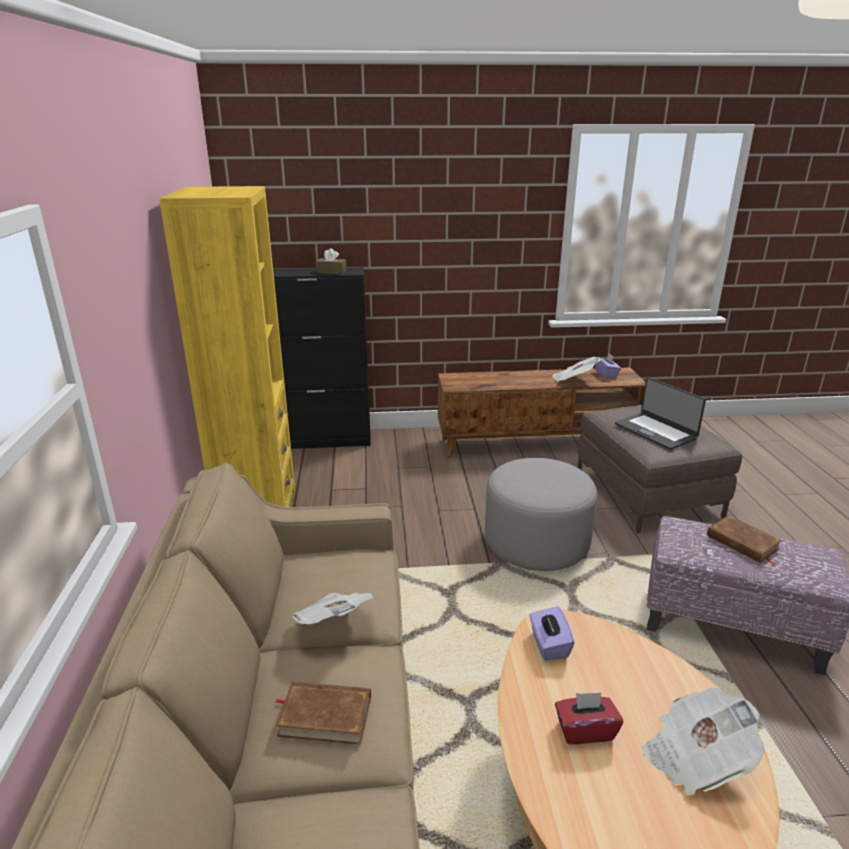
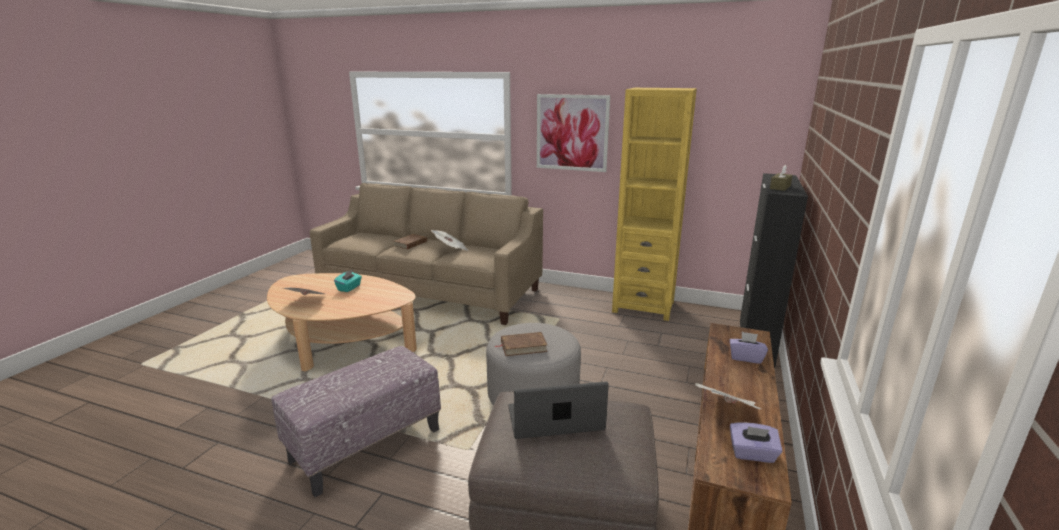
camera: 115 degrees right, 5 degrees down
(132, 314) = (572, 133): none -> picture
(549, 645) = (392, 294): purple tissue box -> purple tissue box (745, 357)
(585, 730) = (349, 288): red tissue box -> turquoise tissue box
(742, 542) = (366, 377): brown book -> brown book (523, 346)

